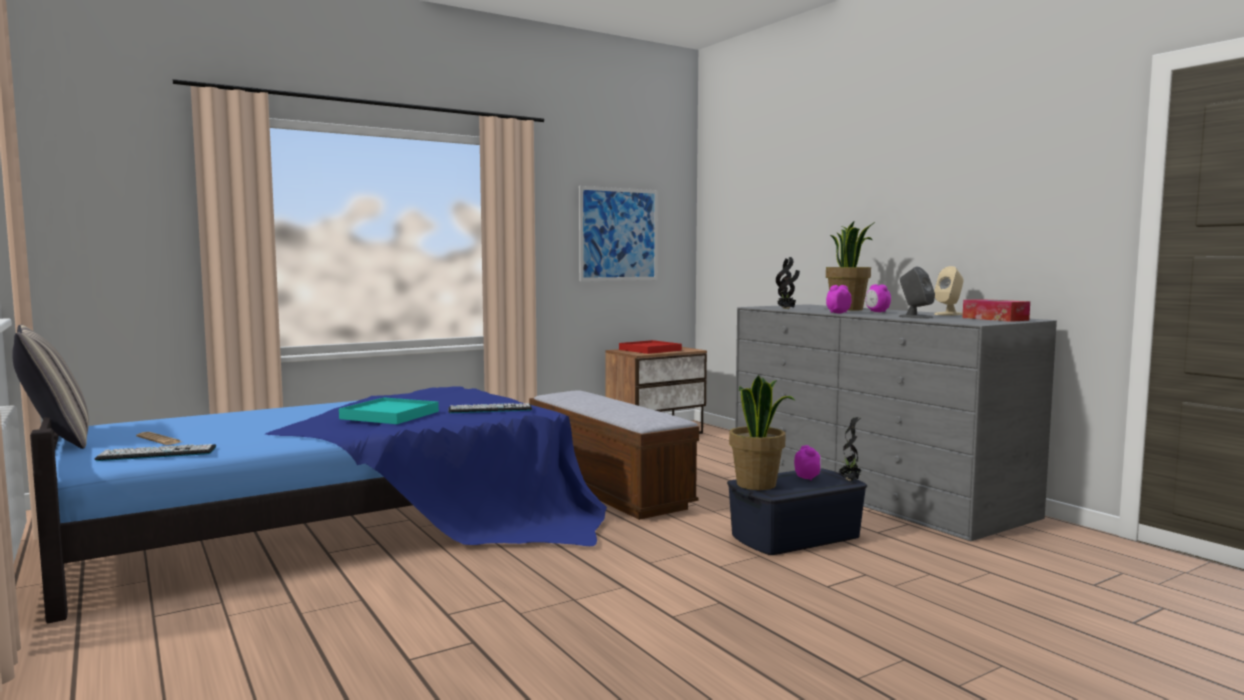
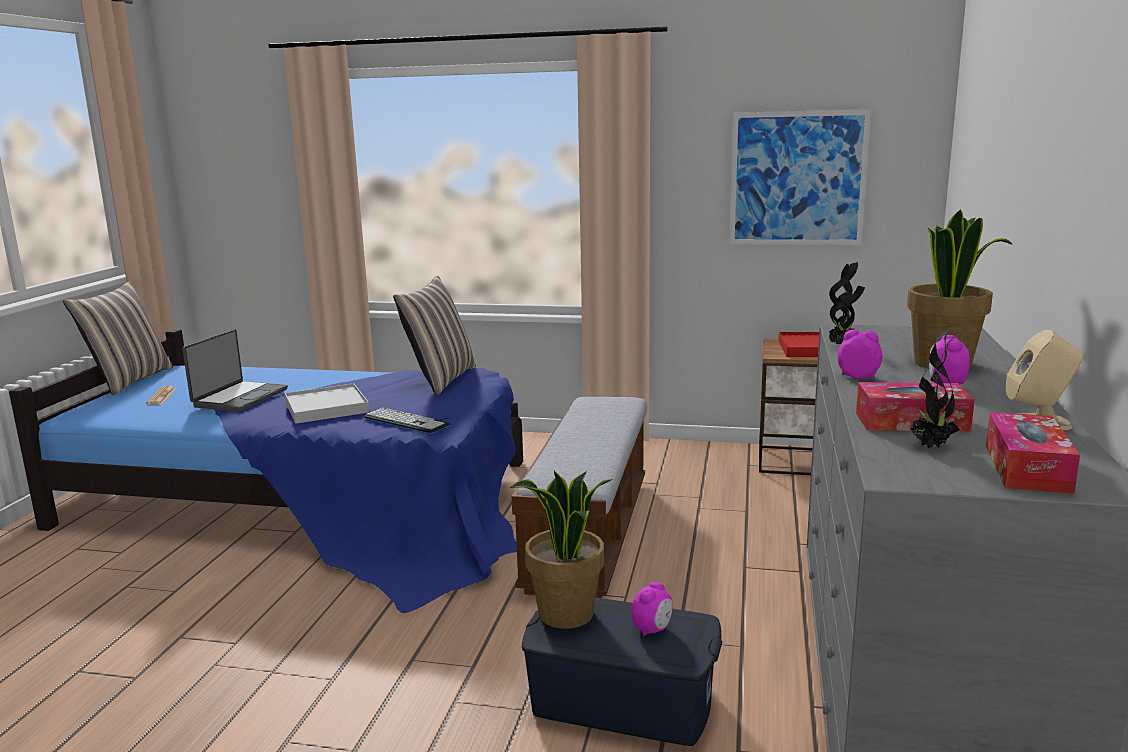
camera: 45 degrees right, 10 degrees up
(157, 454) = (119, 414): keyboard -> none
(267, 426) = (239, 398): none -> laptop
(390, 415) = (327, 407): turquoise tray -> white tray
(428, 394) = (440, 379): none -> pillow
(850, 481) = (689, 661): potted plant -> potted plant (930, 447)
(915, 317) = (911, 422): grey speaker -> tissue box

